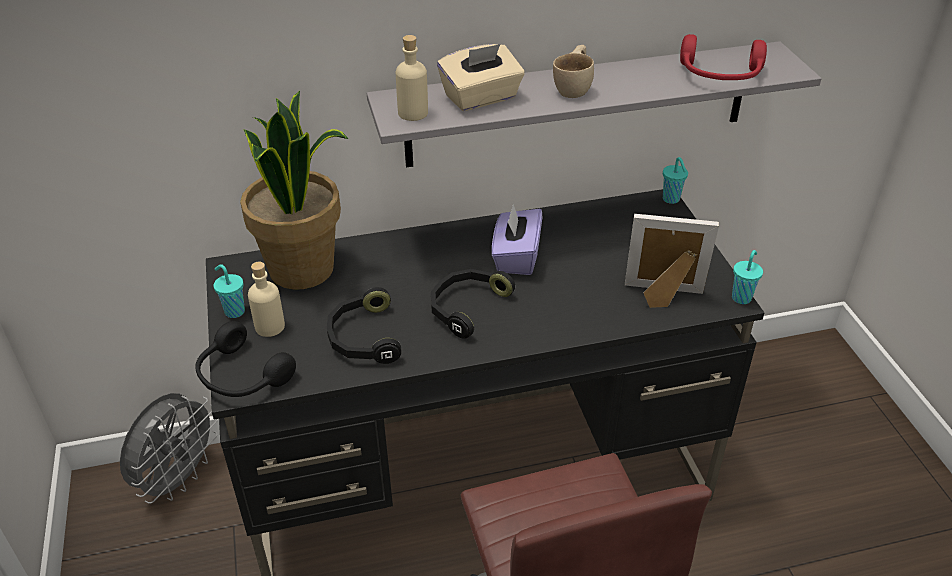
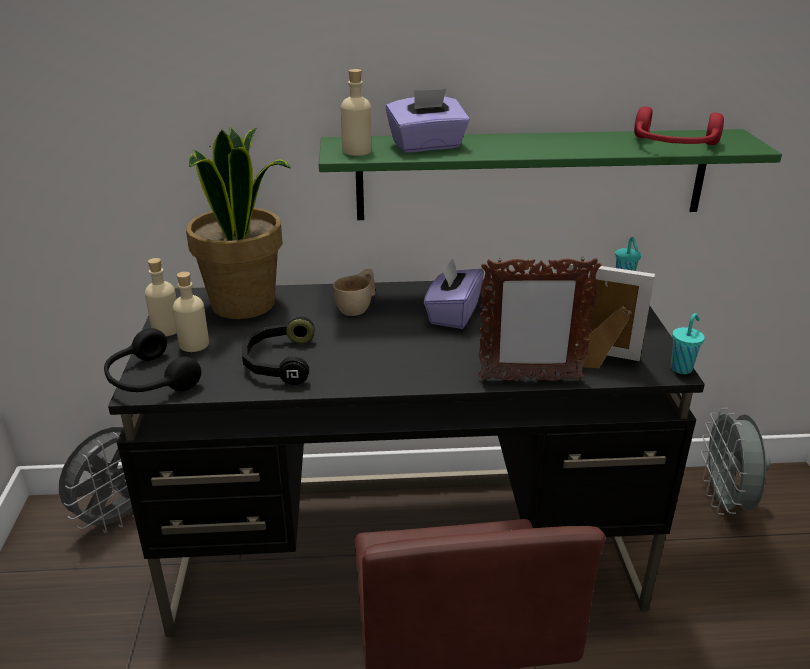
camera: 10 degrees right, 10 degrees down
(234, 311) = (166, 329): turquoise cup -> beige bottle
(466, 307) = (389, 348): black headphones -> none
(481, 98) = (427, 146): beige tissue box -> purple tissue box
(575, 87) = (522, 145): beige cup -> beige cup (358, 307)
(579, 104) = (532, 175): grey shelf -> green shelf
(607, 328) = (529, 380): none -> picture frame
(766, 380) = (725, 502): none -> grey fan

